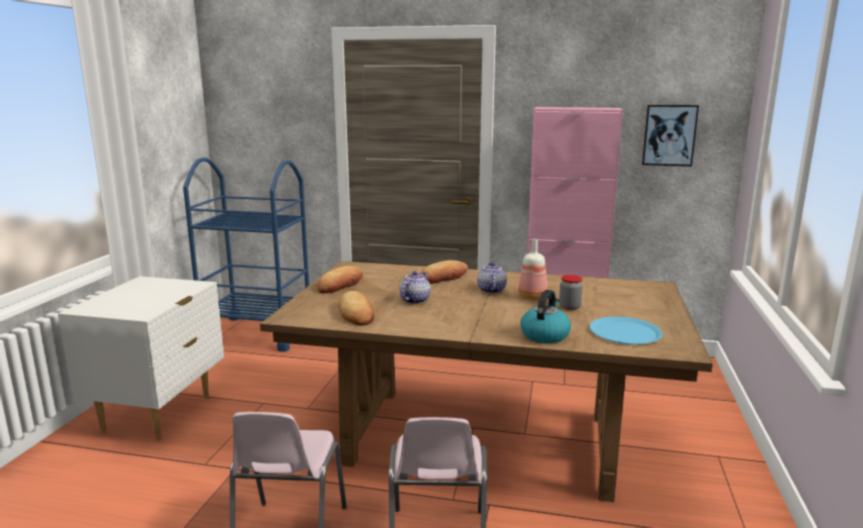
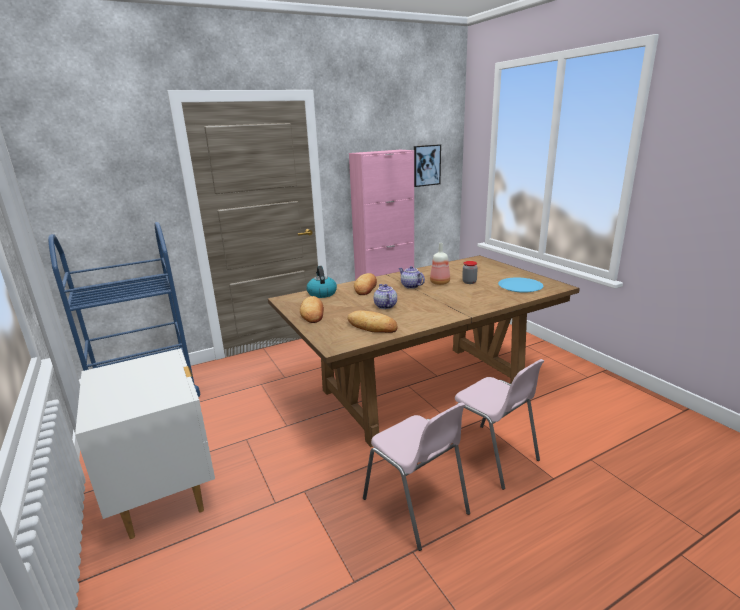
camera: 40 degrees left, 5 degrees up
(545, 335) = (494, 300): kettle -> kettle (321, 293)

